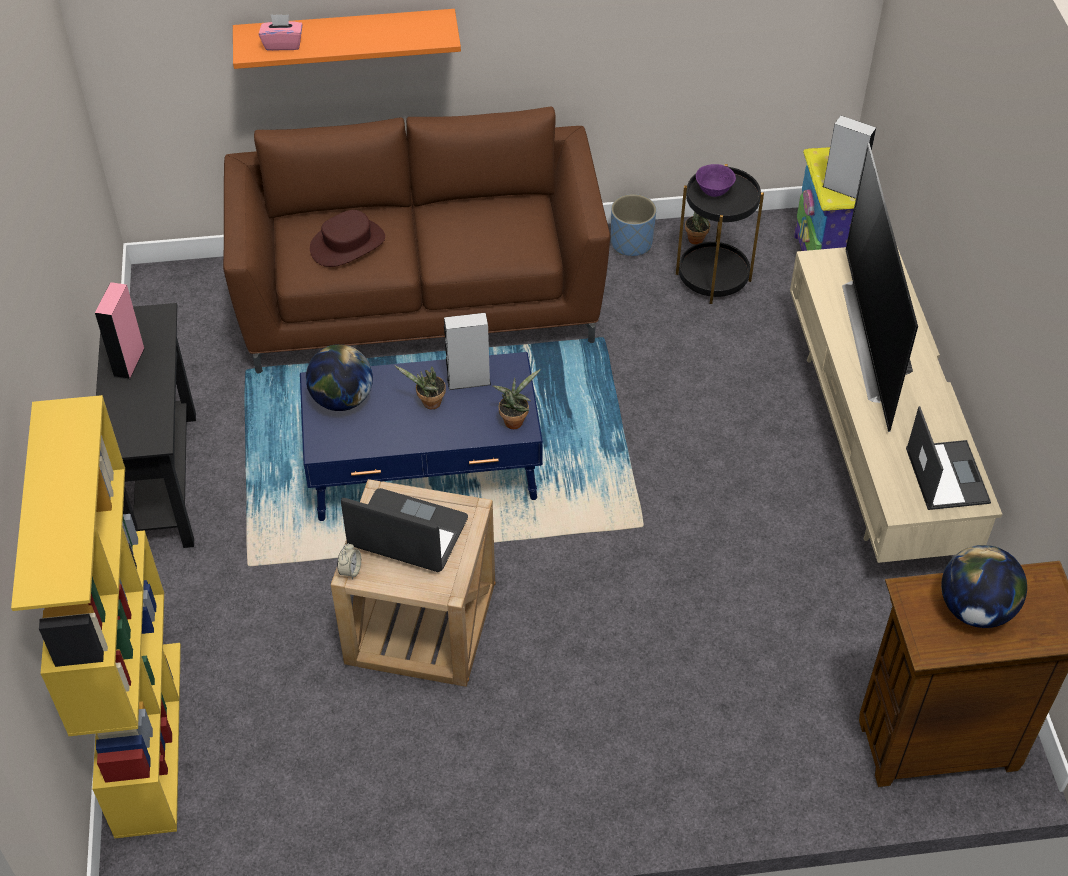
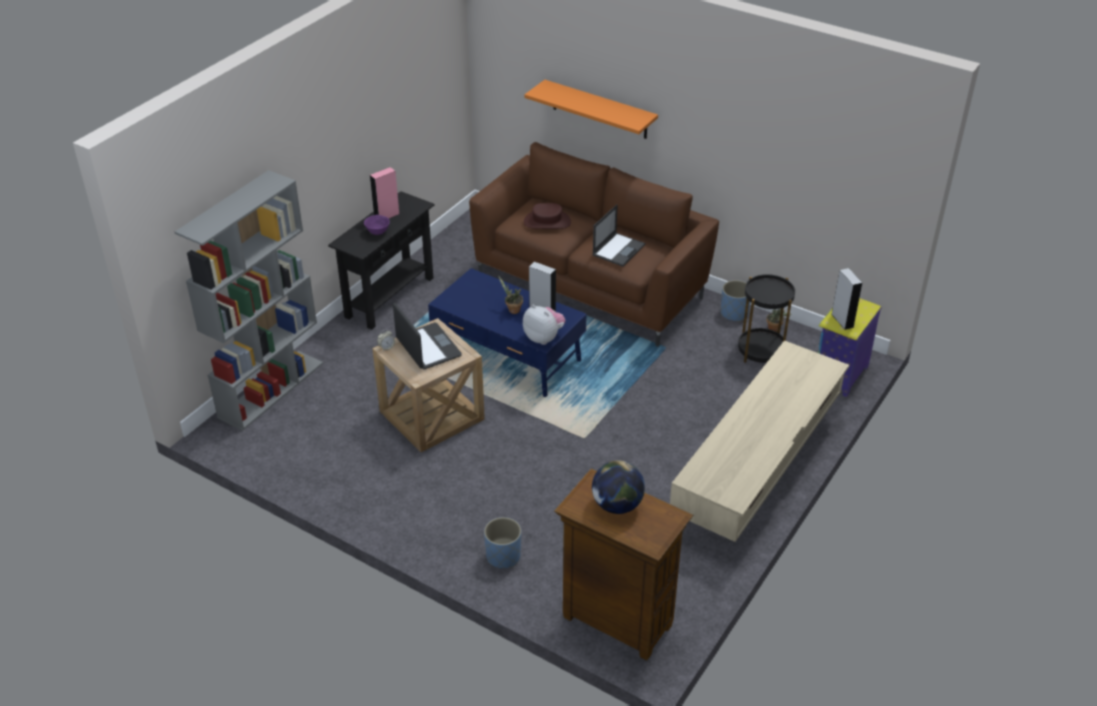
camera: 40 degrees right, 10 degrees down
(147, 736) = (271, 389): yellow bookcase -> grey bookcase
(283, 44) = (556, 96): pink tissue box -> none
(342, 399) = (475, 288): globe -> none
(514, 420) = (544, 338): potted plant -> plush toy
(713, 191) = (766, 288): purple bowl -> purple bowl (377, 232)
(725, 759) = (503, 556): none -> blue planter
(876, 340) = (776, 401): television -> none
(946, 475) = (734, 480): laptop -> laptop (619, 249)

